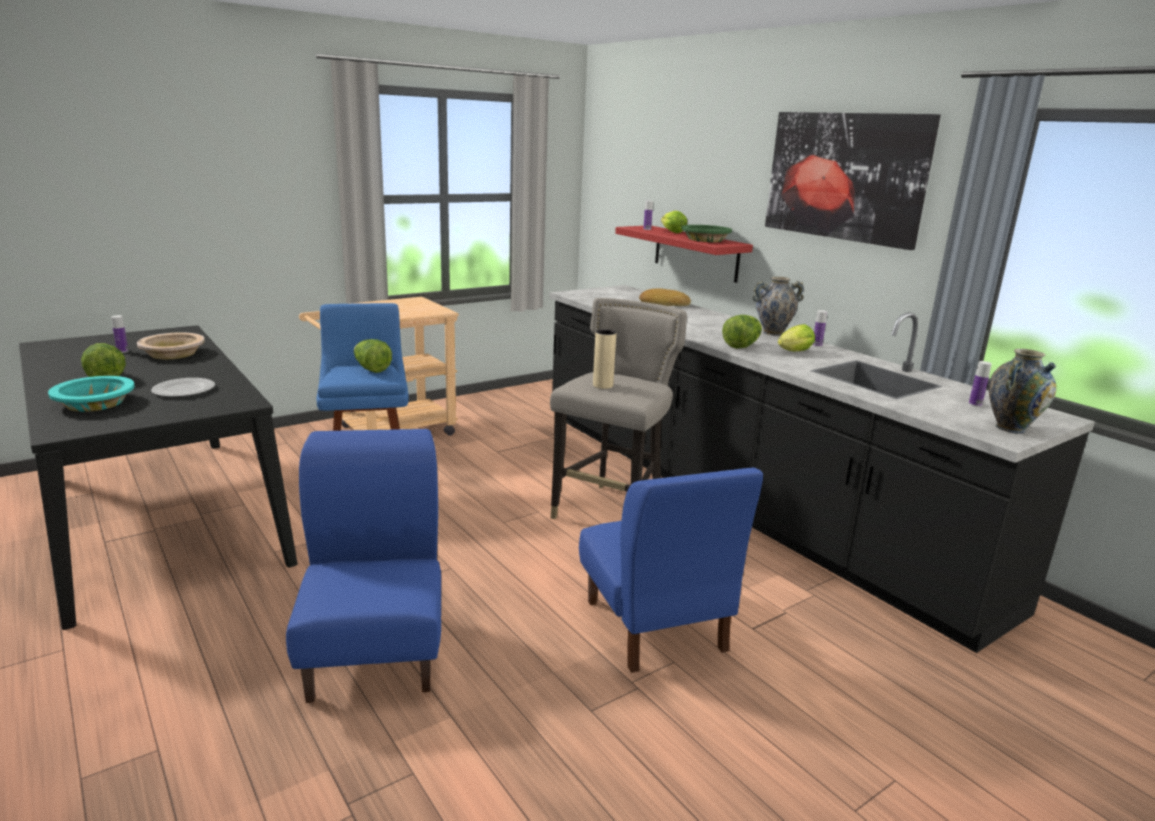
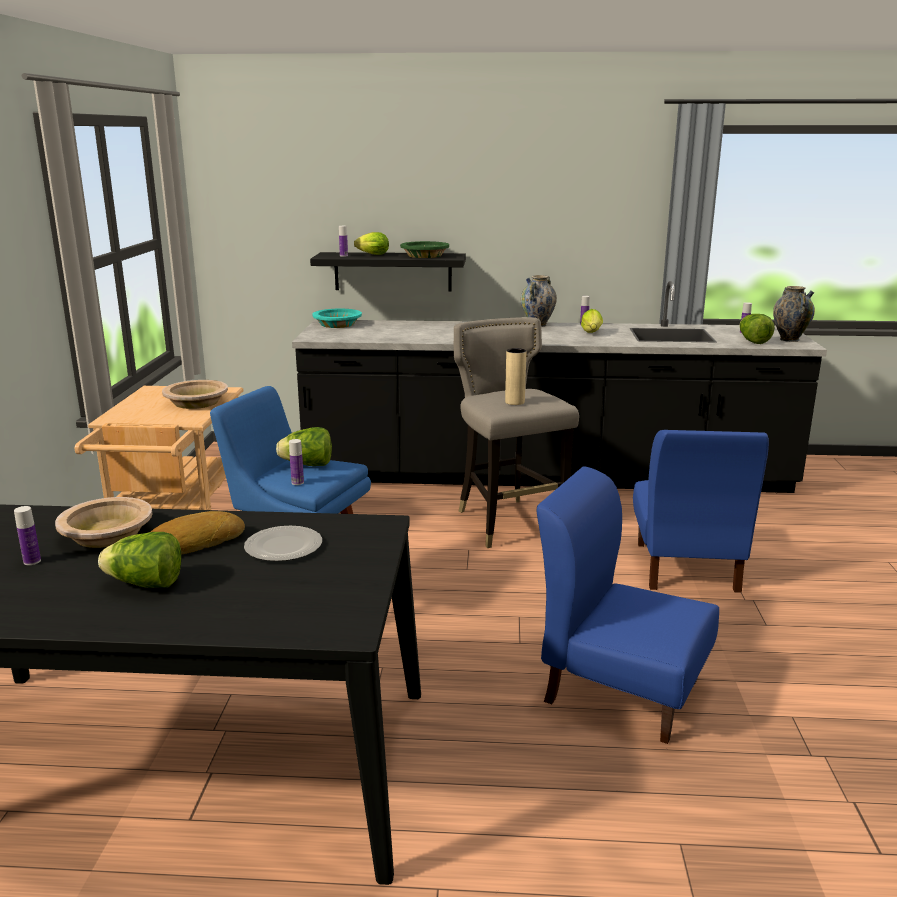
camera: 50 degrees left, 0 degrees up
(95, 403) = (256, 600): turquoise bowl -> turquoise bowl (337, 324)
(335, 375) = (297, 482): none -> bottle
(406, 312) = (196, 402): none -> beige bowl
(655, 626) = (686, 567): blue chair -> blue chair turned 75 degrees clockwise
(664, 303) = (403, 325): bread -> bread (195, 542)
(696, 253) = (393, 271): red shelf -> black shelf
(742, 345) = (558, 338): lettuce -> lettuce (752, 341)
(845, 176) = (557, 183): picture -> none

